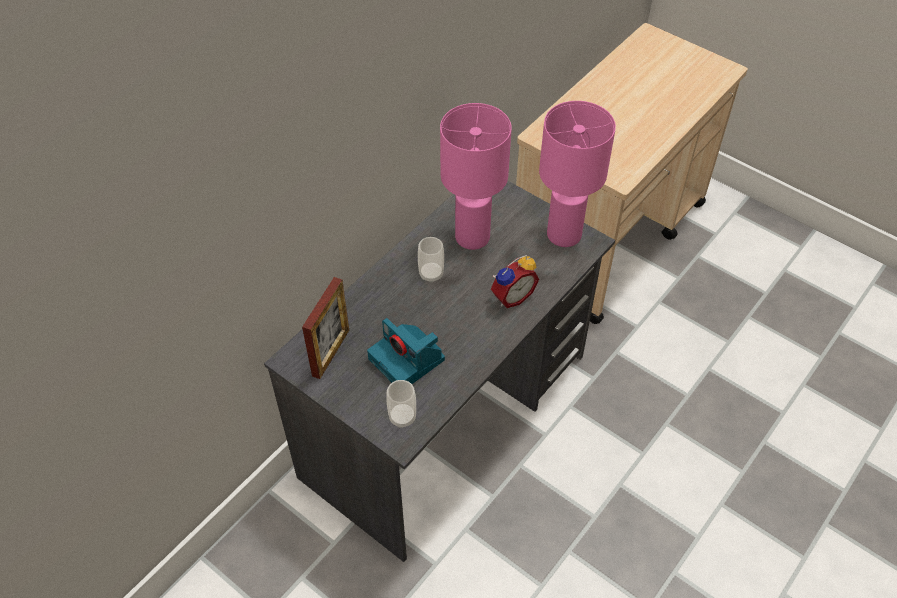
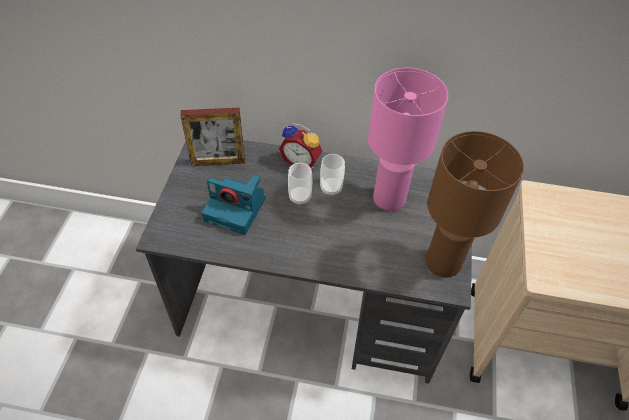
camera: 60 degrees right, 0 degrees up
(402, 417) = (180, 228): cup -> cup (300, 197)
(408, 360) = (236, 209): camera -> camera turned 90 degrees counterclockwise
(511, 296) = (345, 251): alarm clock -> alarm clock (301, 161)
(564, 234) = (444, 263): pink table lamp -> brown table lamp

